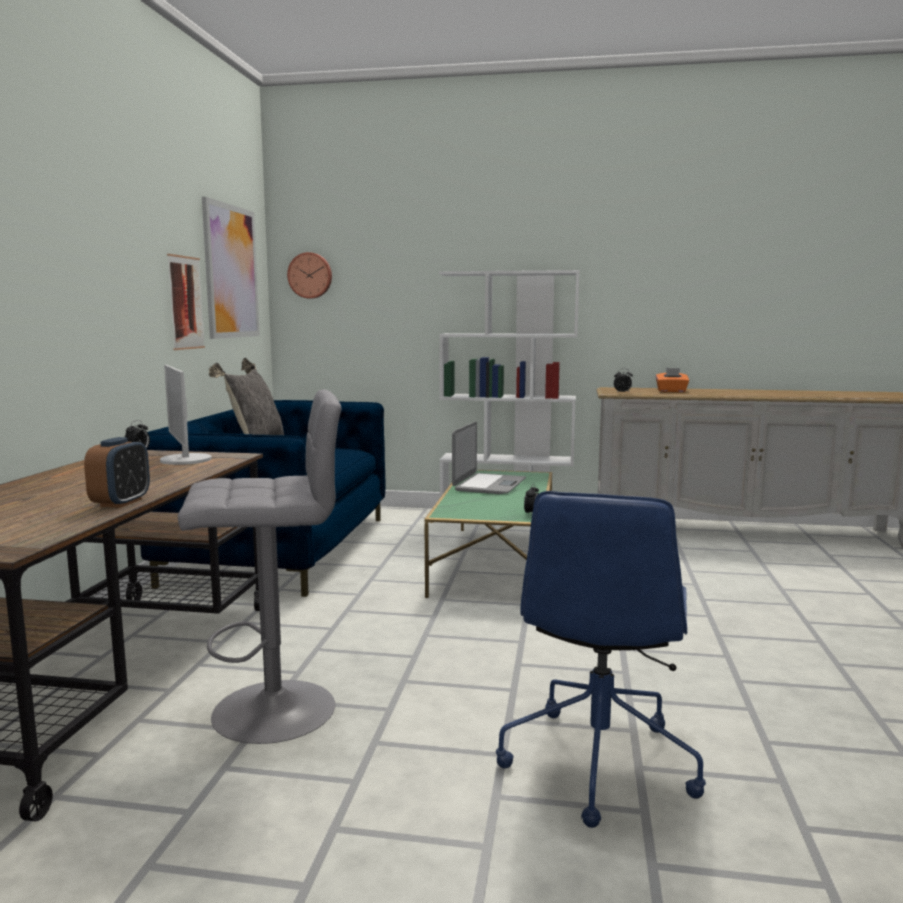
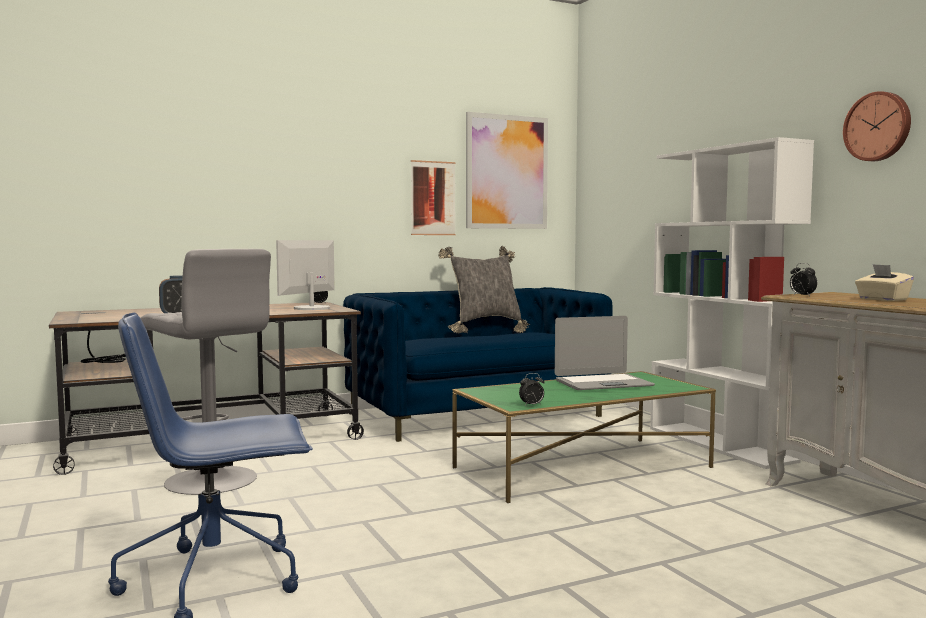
camera: 55 degrees right, 5 degrees down
(310, 275) = (599, 171): wall clock -> wall clock (878, 127)
(671, 391) = (882, 299): orange tissue box -> beige tissue box

